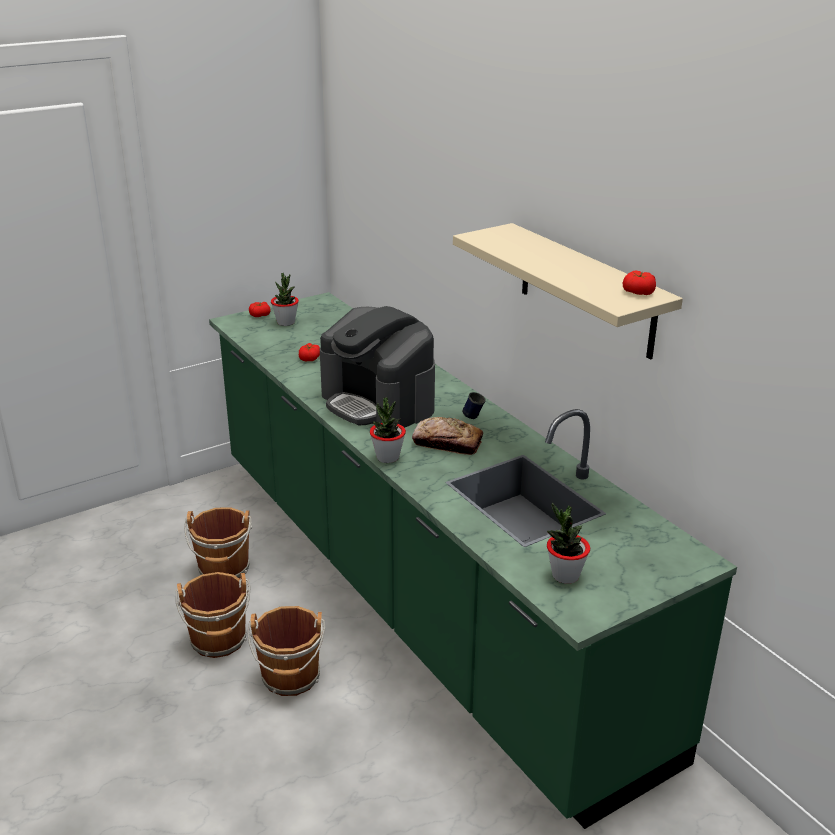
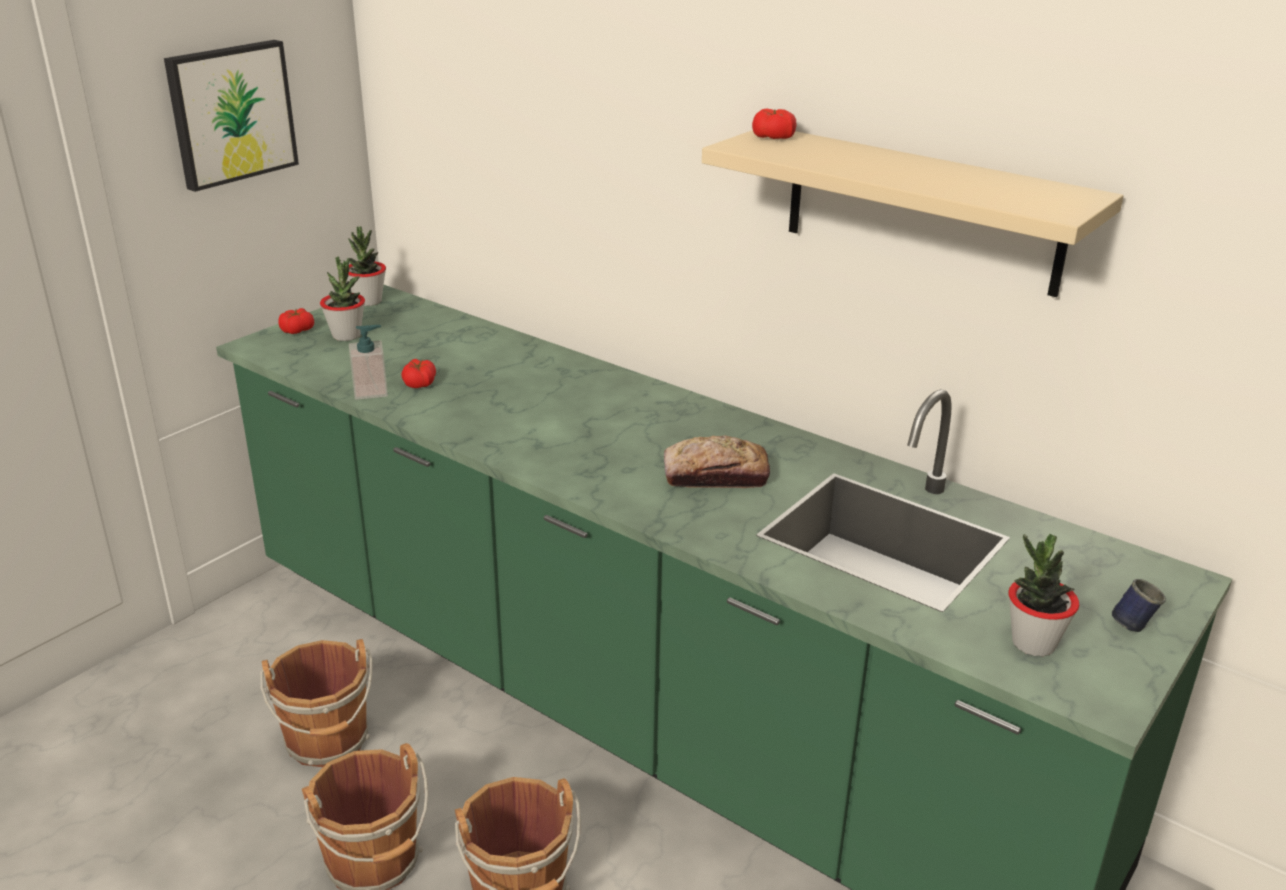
camera: 20 degrees left, 0 degrees up
(233, 178) = (231, 113): none -> picture
(278, 359) = (370, 391): none -> soap dispenser
(378, 403) = (571, 433): coffee machine -> none
(387, 457) = (644, 513): potted plant -> potted plant (368, 301)
(474, 415) = (723, 428): blue mug -> blue mug (1131, 622)
(638, 292) = (1058, 193): tomato -> tomato (773, 137)

